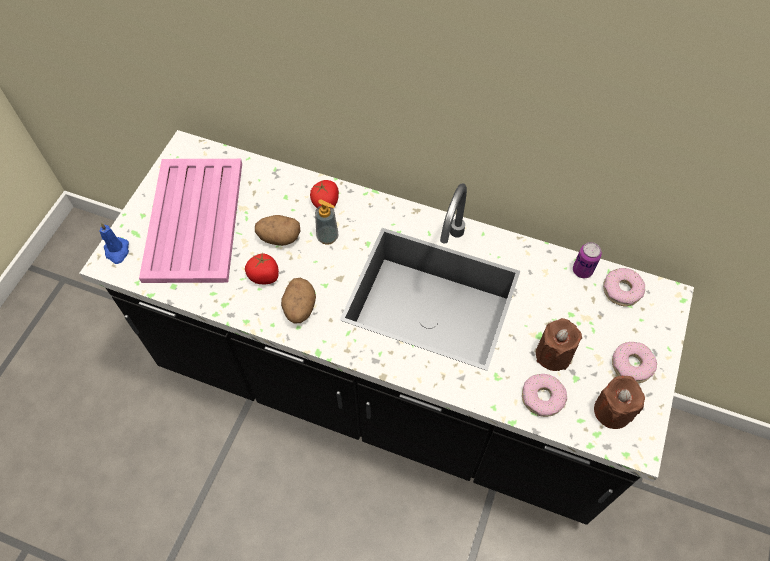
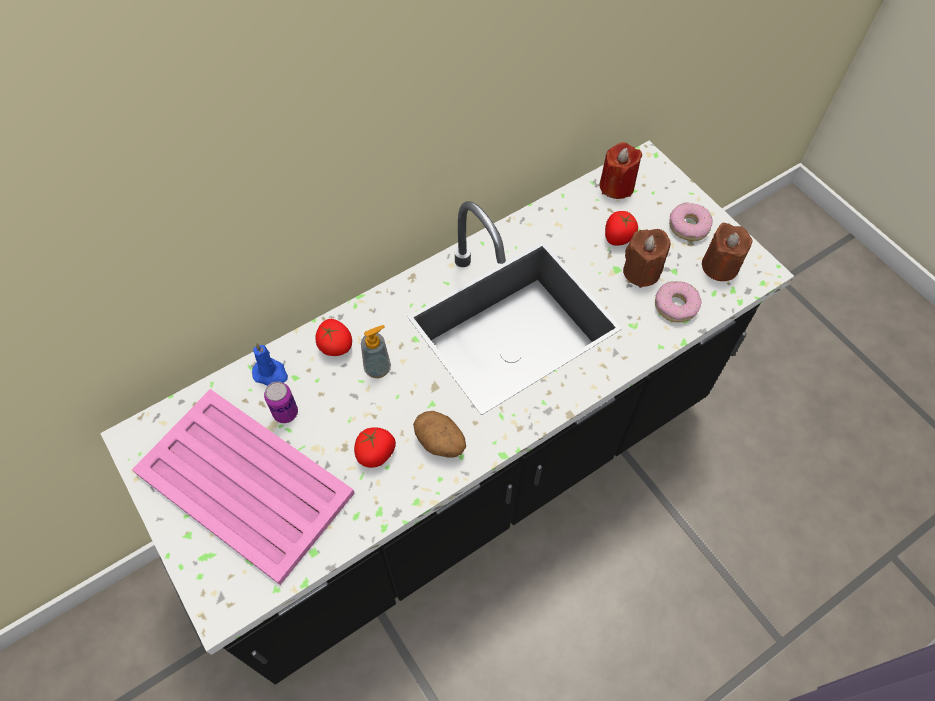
camera: 55 degrees left, 0 degrees up
(117, 251) = (214, 590): blue candle -> blue candle (271, 373)
(279, 237) = (340, 412): potato -> none
(571, 319) = (618, 237): none -> tomato
(582, 270) = (577, 199): can -> can (285, 413)
(621, 290) = (616, 186): donut -> red candle

